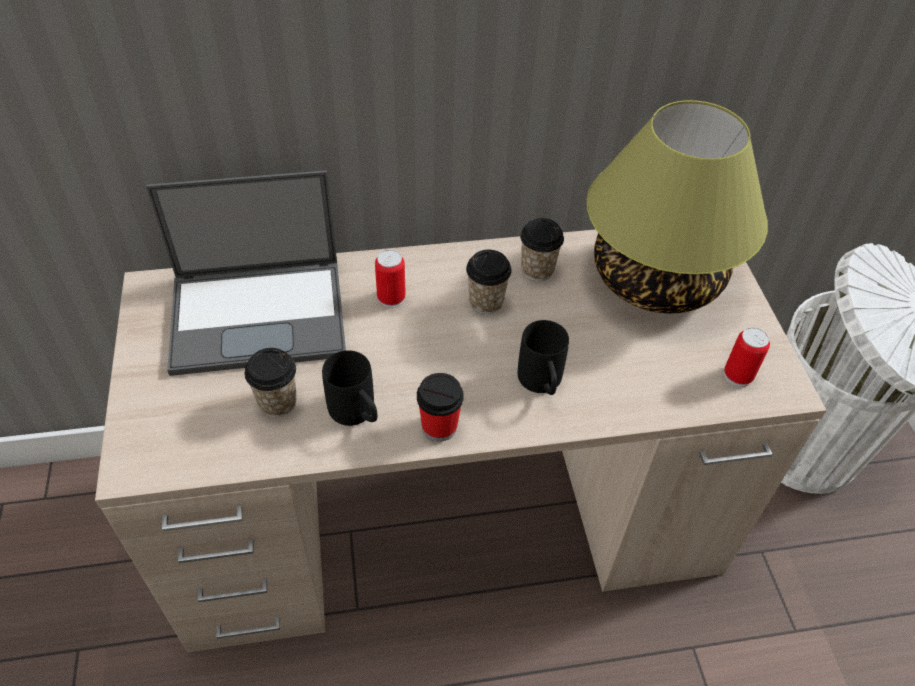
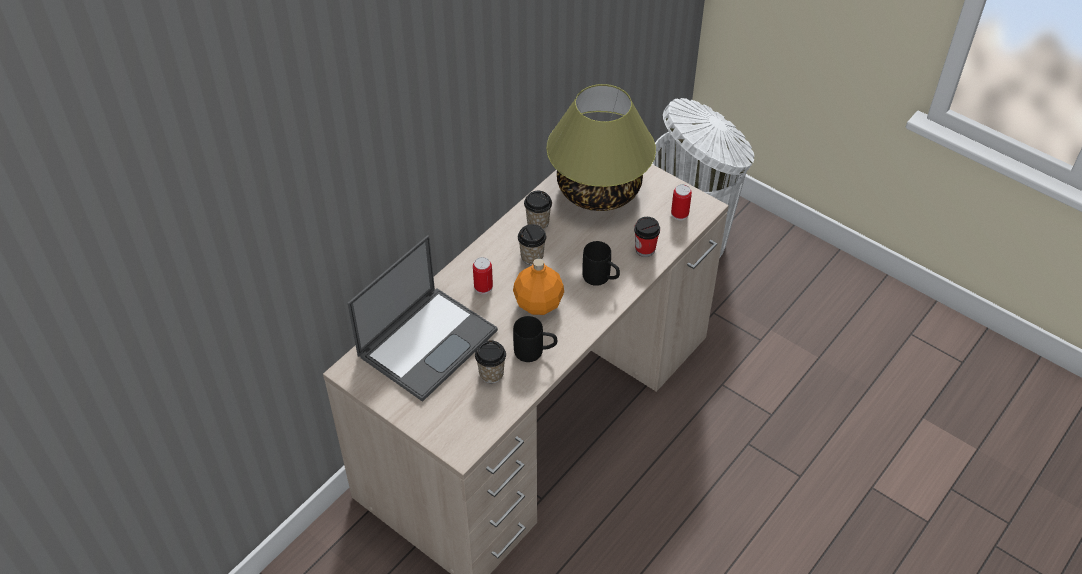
camera: 40 degrees left, 0 degrees up
(429, 359) = (538, 303): none -> orange bottle
(439, 427) = (578, 330): cup -> cup (645, 249)

